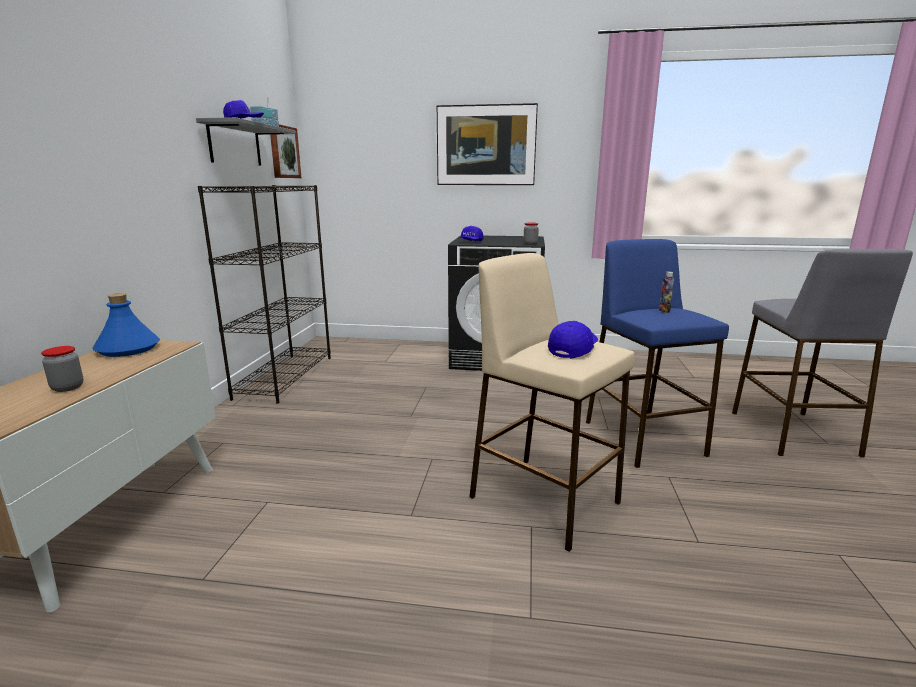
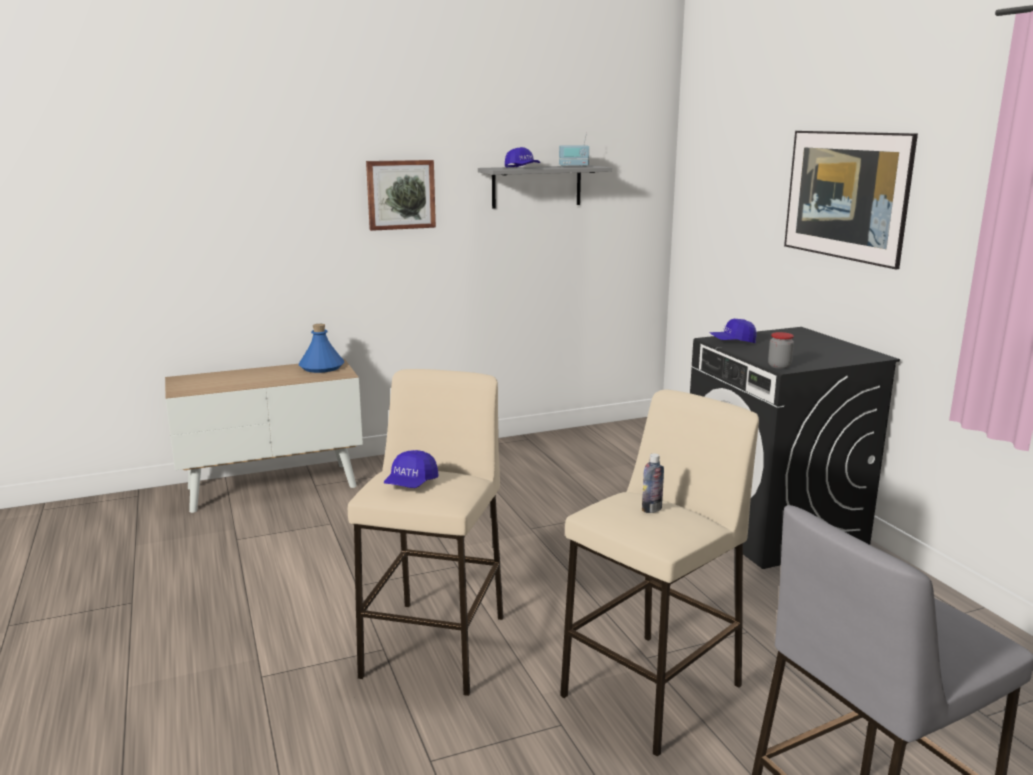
camera: 60 degrees right, 0 degrees up
(67, 388) = (244, 381): jar -> none
(284, 152) = (634, 185): picture -> picture (400, 194)
(285, 376) = (540, 443): black bookcase -> none
(573, 350) = (411, 484): blue cap -> blue cap turned 105 degrees clockwise
(643, 437) = (652, 690): blue stool -> beige stool

